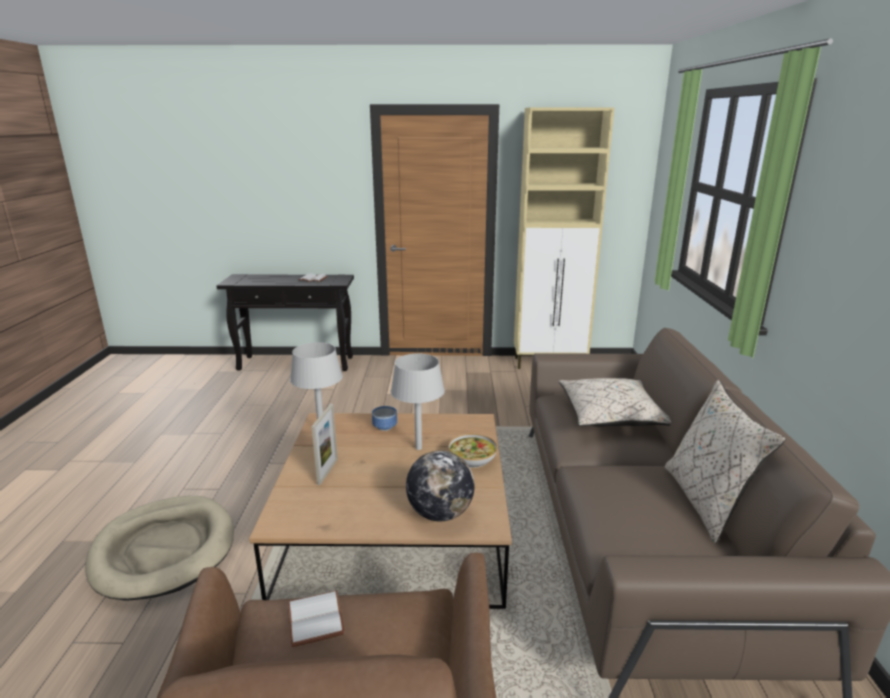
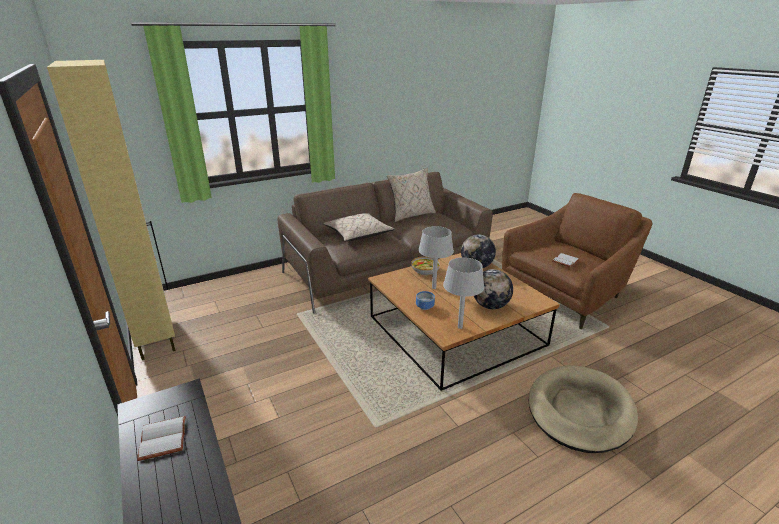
camera: 120 degrees left, 5 degrees up
(327, 471) = (490, 306): picture frame -> globe

